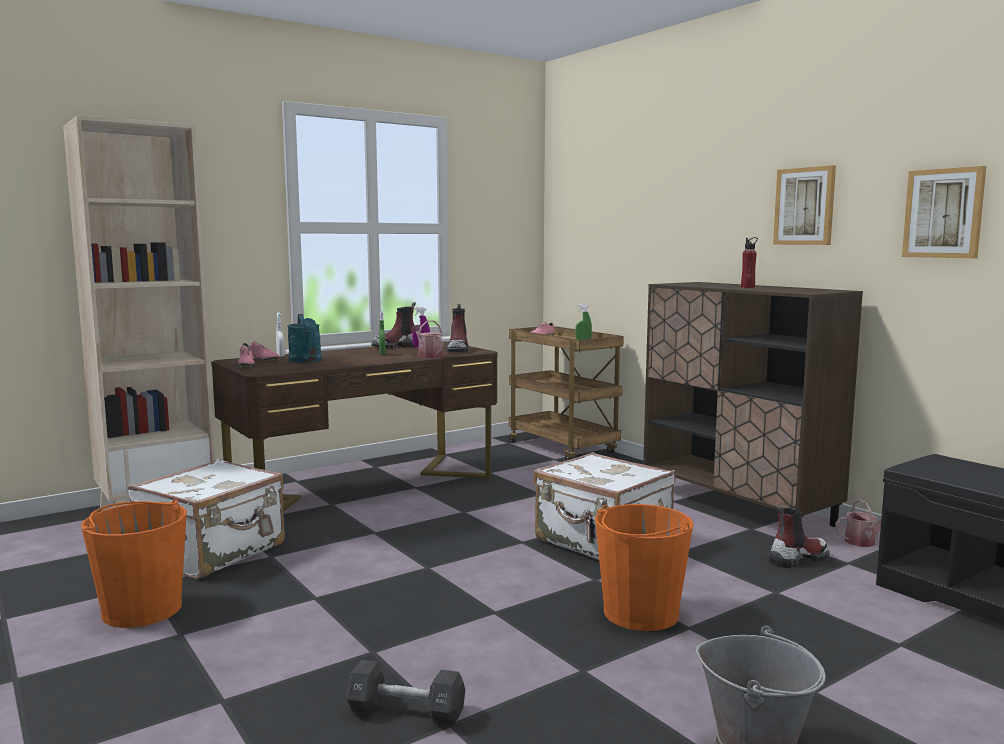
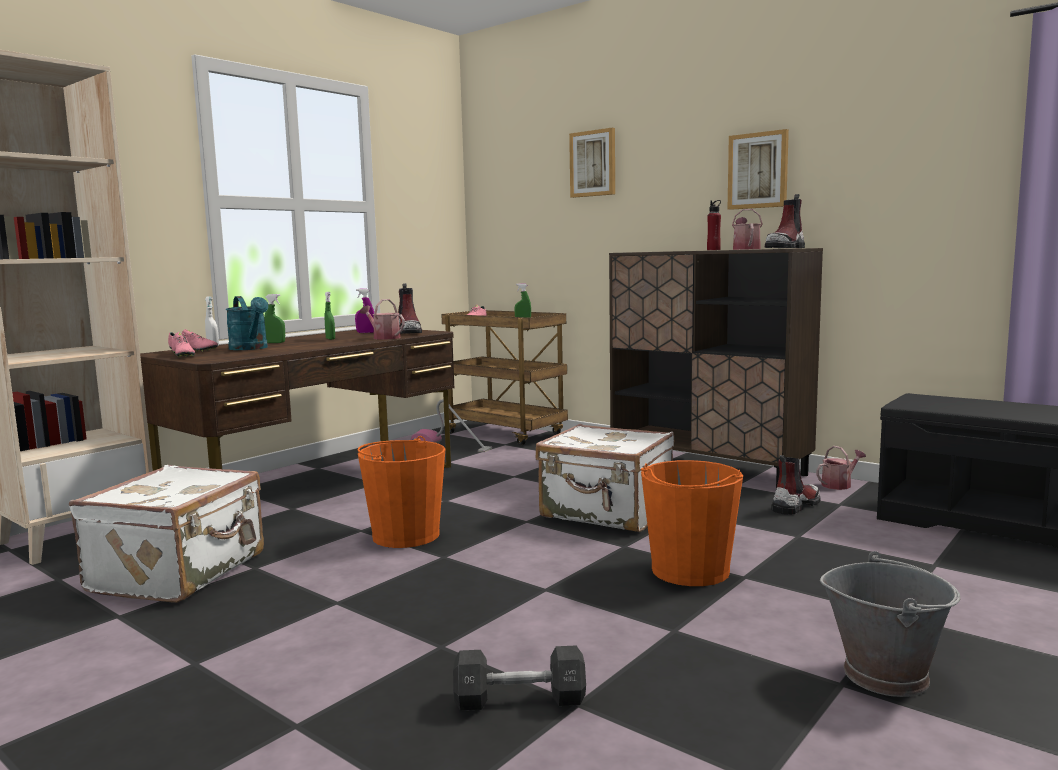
camera: 15 degrees left, 0 degrees up
(142, 609) = (126, 644): orange bucket -> orange bucket (405, 535)
(333, 355) = (275, 343): none -> green spray bottle
(396, 346) = (336, 333): boot -> boot (785, 248)
(503, 457) = (451, 447): none -> vacuum cleaner
(781, 288) = (745, 249): none -> watering can
(944, 213) = (898, 169): picture -> picture (593, 163)

